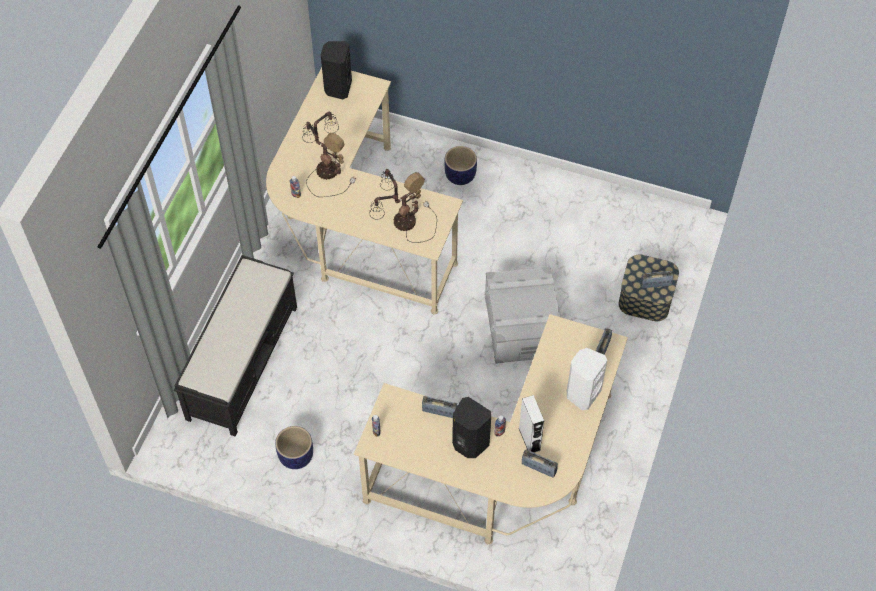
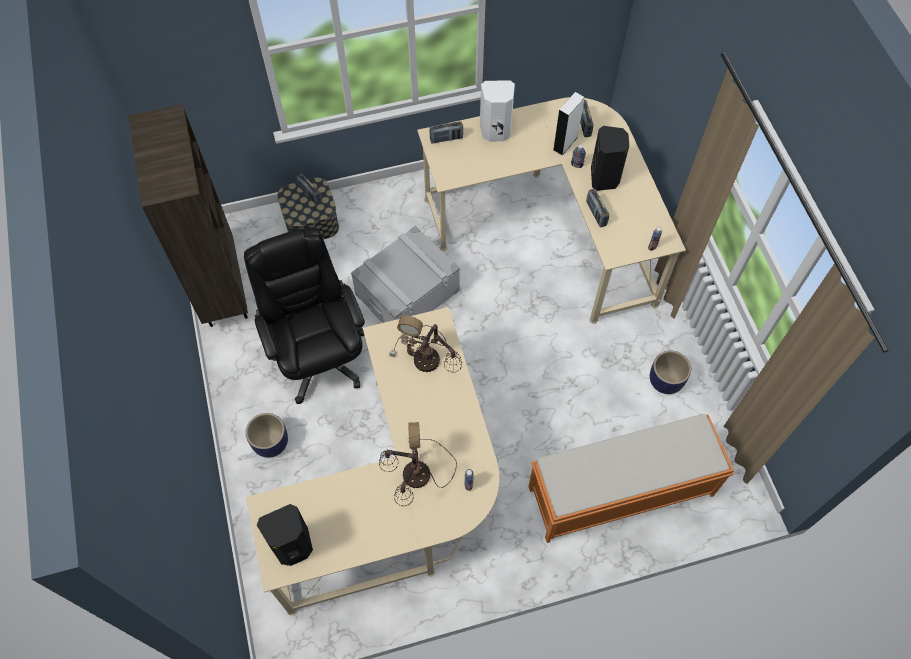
camera: 125 degrees left, 5 degrees up
(243, 361) = (619, 491): black bench -> orange bench
(510, 238) = (318, 355): none -> black office chair
(619, 206) = (221, 289): none -> brown bookcase

